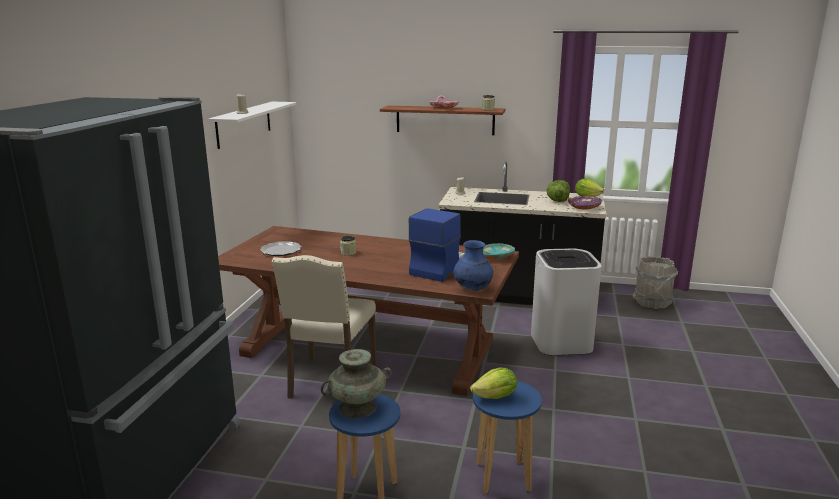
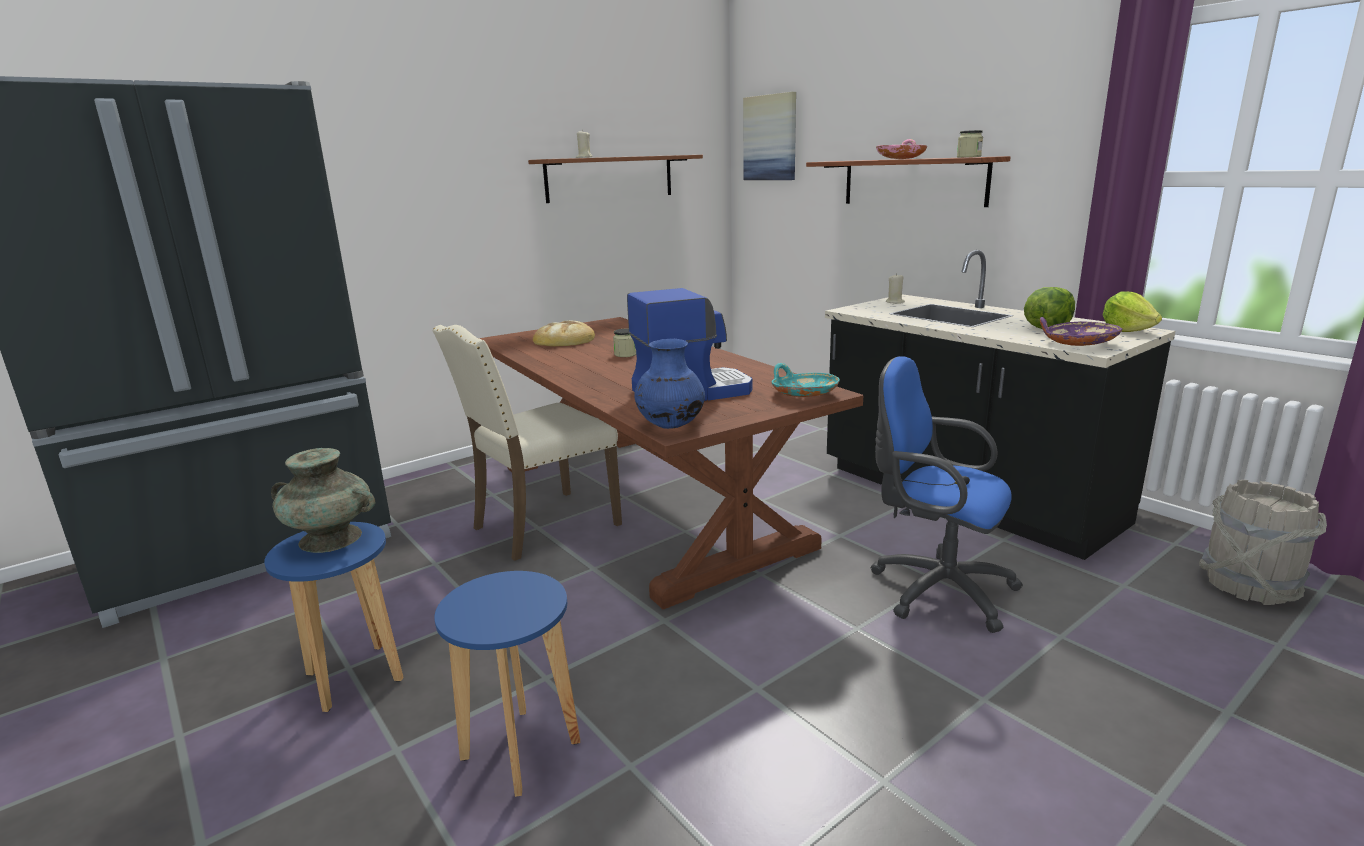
camera: 40 degrees right, 0 degrees up
(244, 124) = (610, 178): white shelf -> brown shelf
(281, 250) = (565, 340): plate -> bread
(329, 87) = (770, 138): none -> picture
(495, 397) = (485, 598): lettuce -> none
(560, 342) = (935, 589): white trash can -> blue office chair

